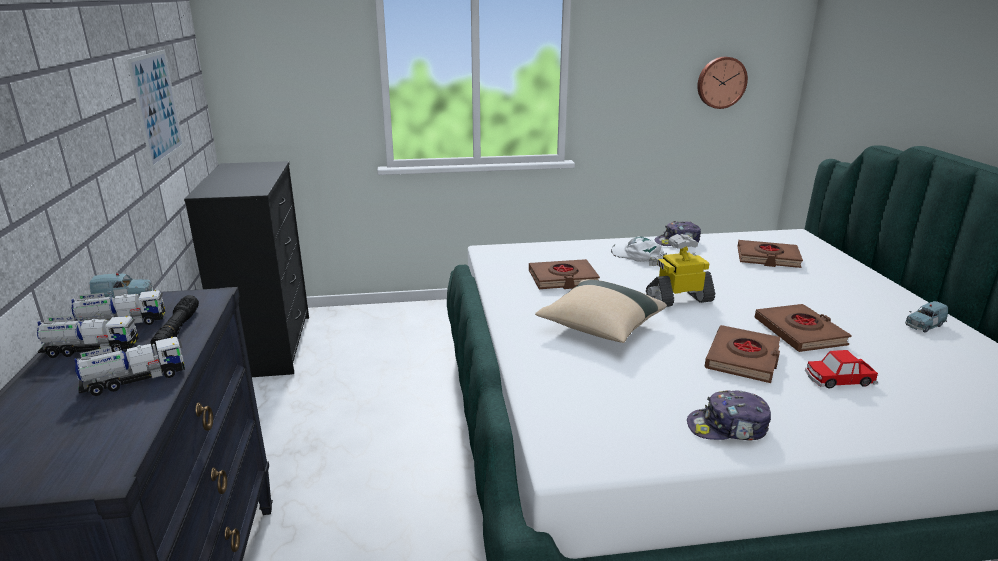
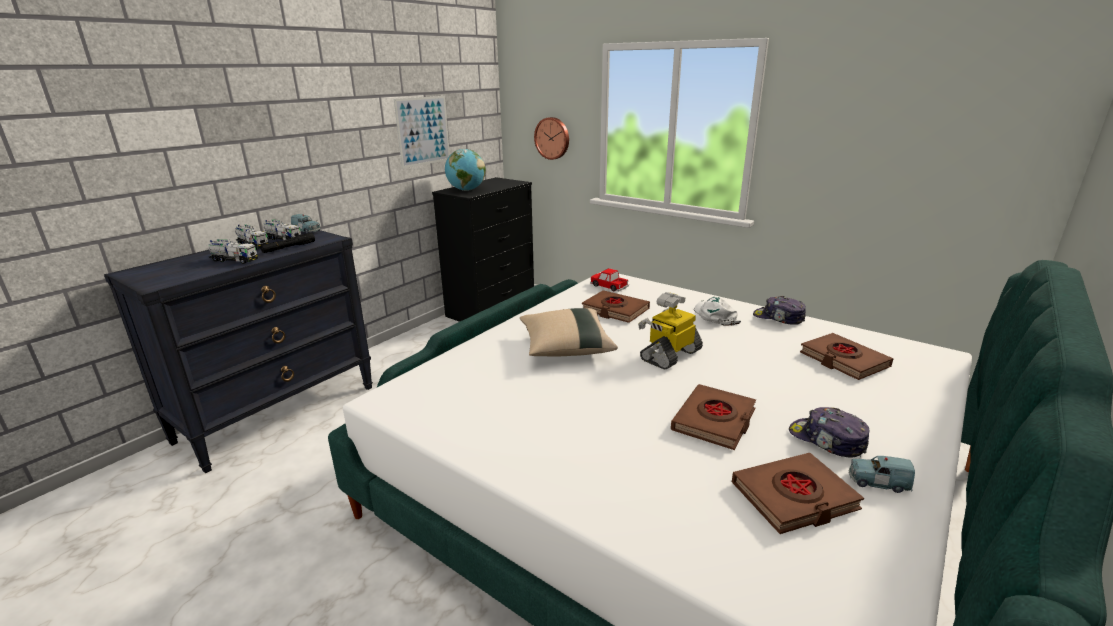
camera: 45 degrees right, 0 degrees up
(233, 186) = (466, 190): none -> globe
(678, 299) = (670, 355): toy robot -> toy robot turned 75 degrees counterclockwise
(721, 82) = (943, 159): wall clock -> wall clock (552, 138)
(728, 428) = (498, 439): cap -> cap (827, 440)
(743, 359) = (616, 412): brown book -> brown book (794, 497)
(838, 379) = (657, 464): toy car -> toy car (608, 286)

